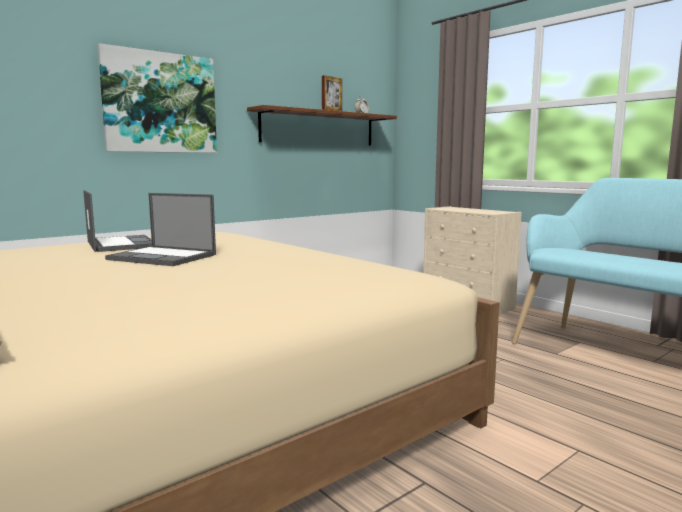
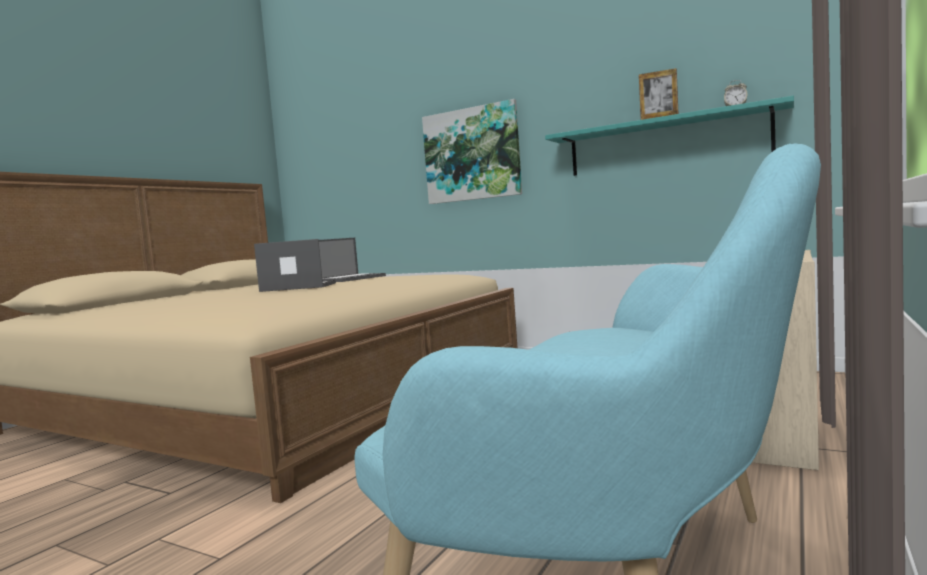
camera: 70 degrees right, 5 degrees down
(163, 257) = (297, 287): laptop -> laptop turned 90 degrees clockwise
(319, 128) = (665, 143): brown shelf -> turquoise shelf

